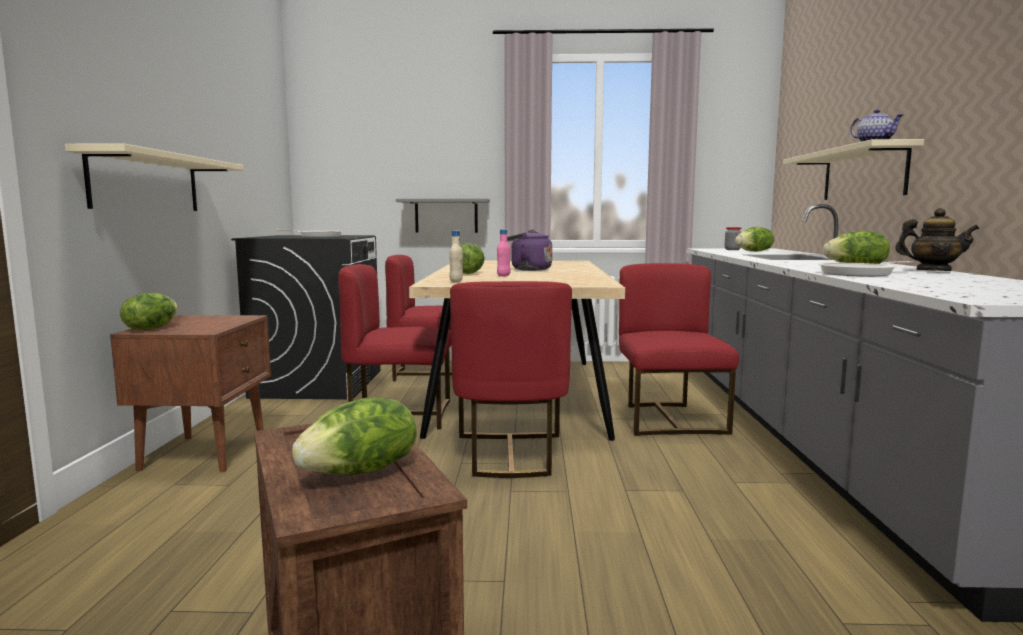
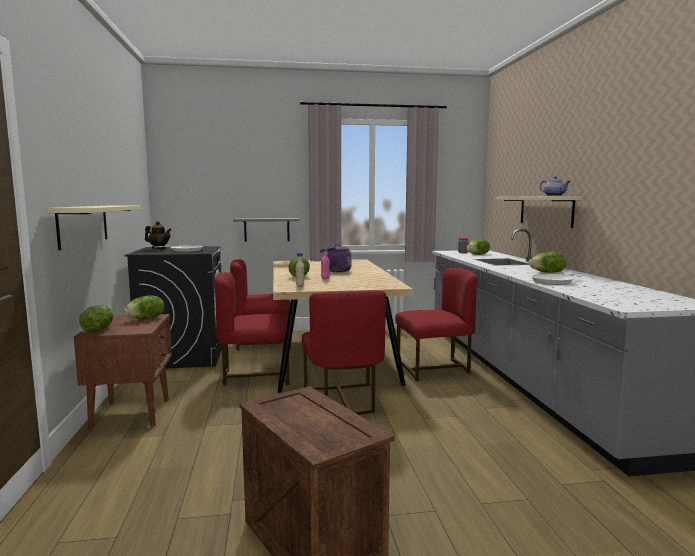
camera: 10 degrees left, 0 degrees up
(362, 471) = (326, 424): lettuce -> lettuce (146, 318)
(669, 419) = (434, 368): red chair -> red chair turned 90 degrees clockwise
(933, 271) = (591, 277): teapot -> teapot (159, 249)

